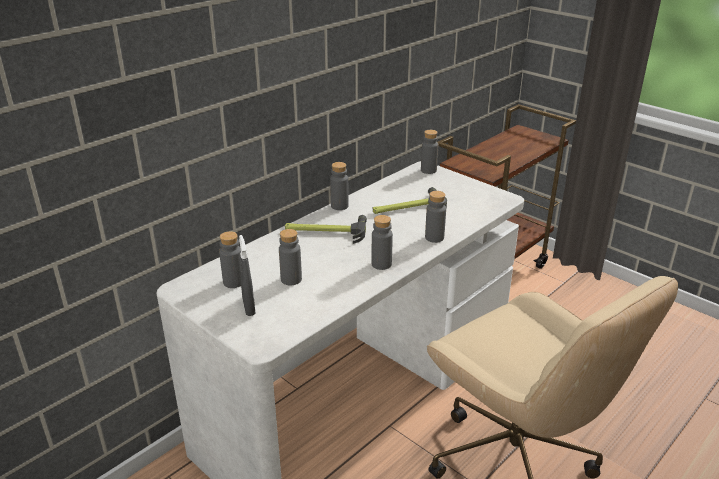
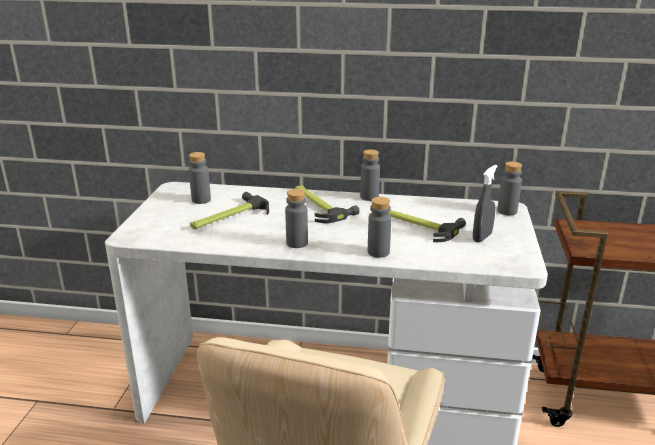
camera: 55 degrees right, 5 degrees down
(249, 308) = (172, 216): grey spray bottle -> grey spray bottle (482, 237)
(291, 279) = (228, 217): grey bottle -> hammer

